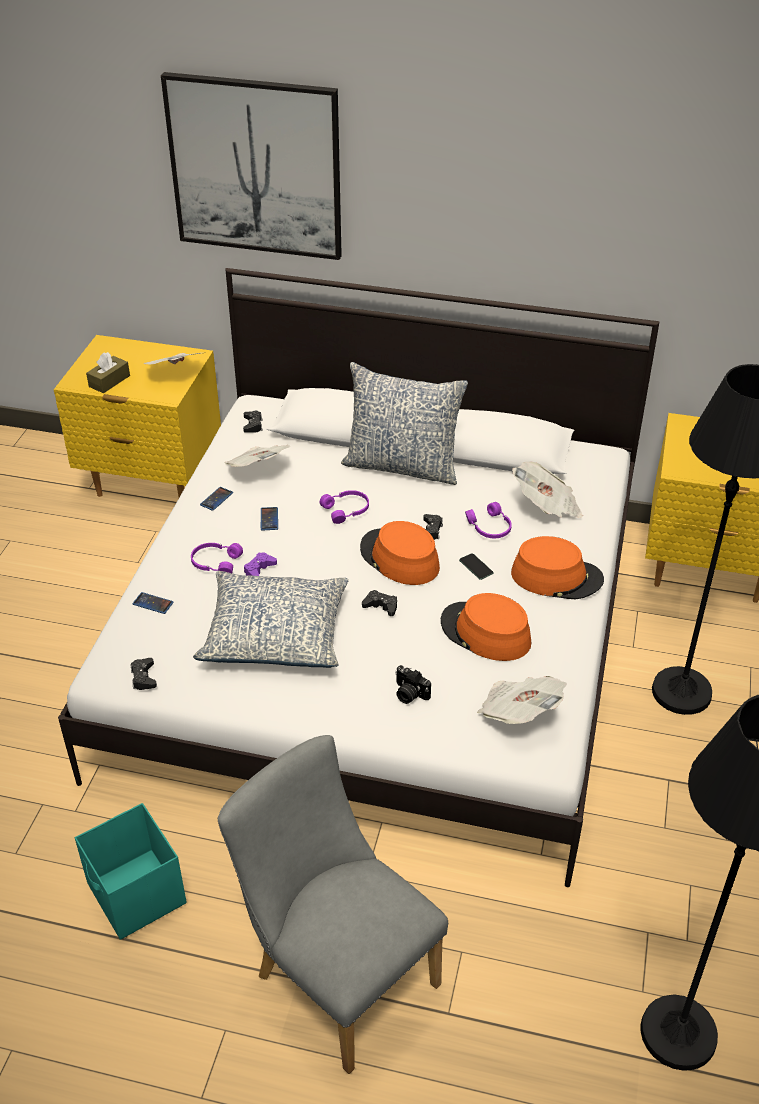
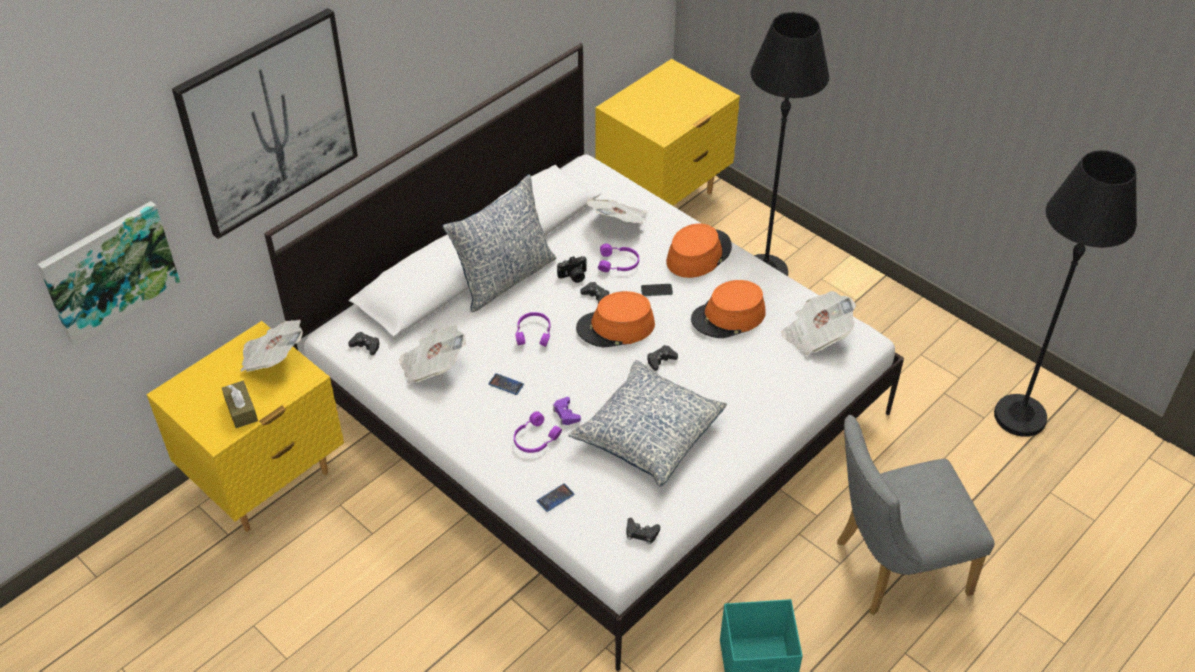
camera: 60 degrees left, 5 degrees up
(85, 203) = (109, 271): none -> picture
(216, 499) = (450, 408): phone -> none
(409, 694) = (762, 383): camera -> camera (573, 276)

